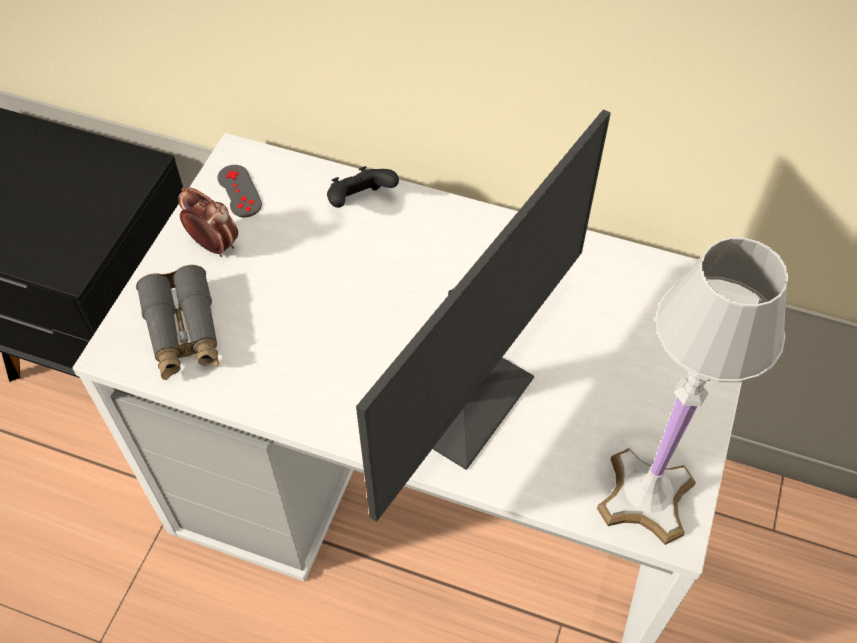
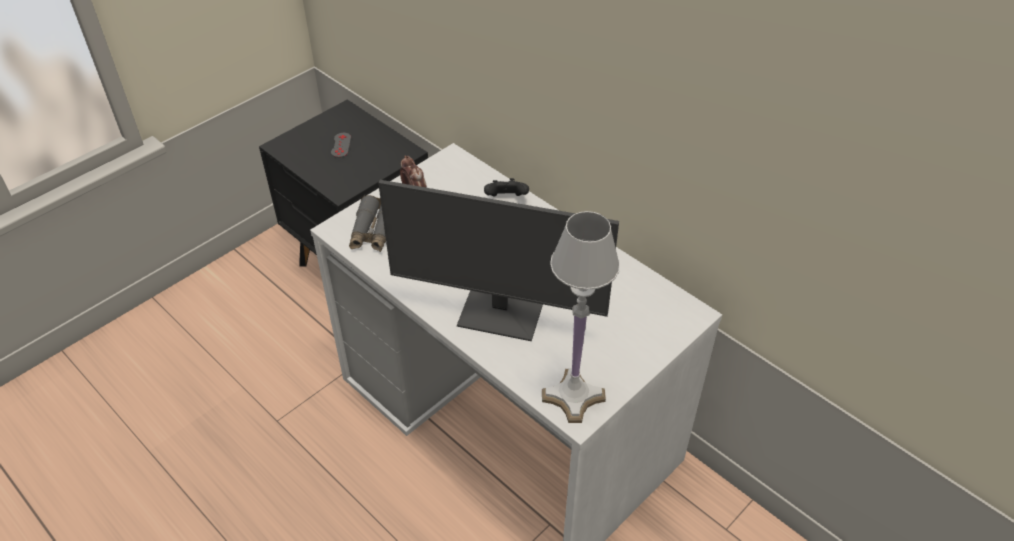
camera: 25 degrees right, 10 degrees down
(239, 191) = (443, 174): grey game controller -> grey game controller (341, 145)
(463, 399) = (501, 313): monitor -> monitor turned 45 degrees clockwise

